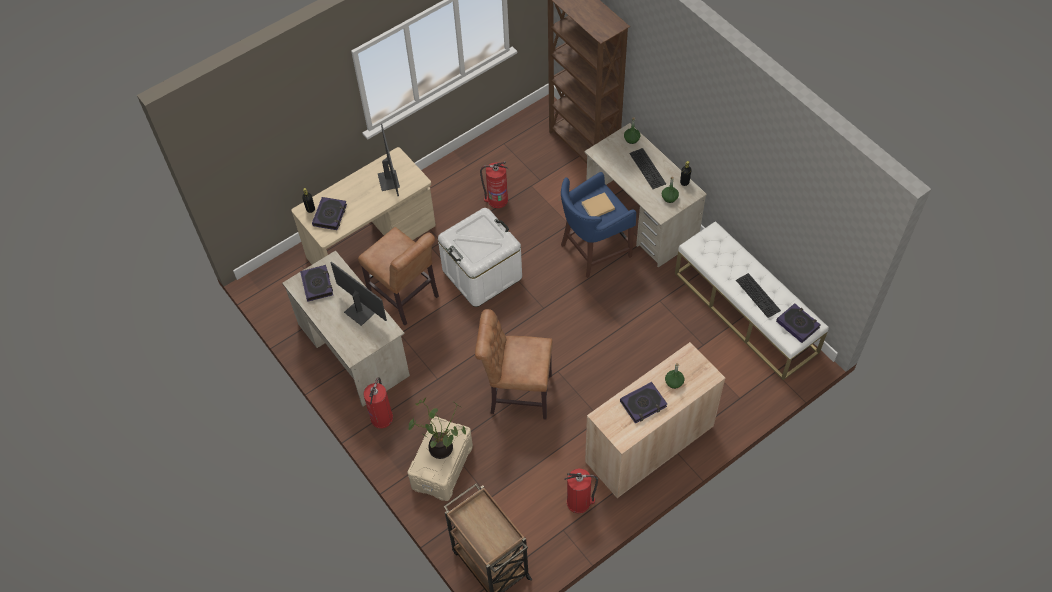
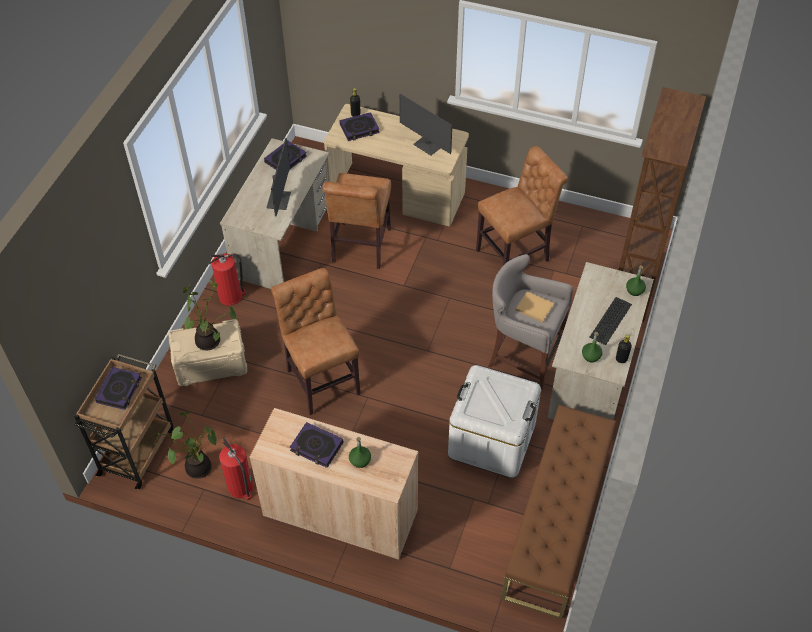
camera: 55 degrees right, 5 degrees down
(389, 180) = (428, 145): monitor -> monitor turned 90 degrees clockwise
(482, 274) = (427, 286): white storage box -> white storage box (491, 440)
(497, 200) = (516, 254): fire extinguisher -> brown chair
(538, 524) = (197, 466): none -> potted plant
(593, 250) = (522, 355): blue stool -> grey stool
(745, 312) = (557, 522): white bench -> brown bench
(759, 295) = (554, 504): keyboard -> none
(797, 324) = (546, 559): book -> book (119, 390)

